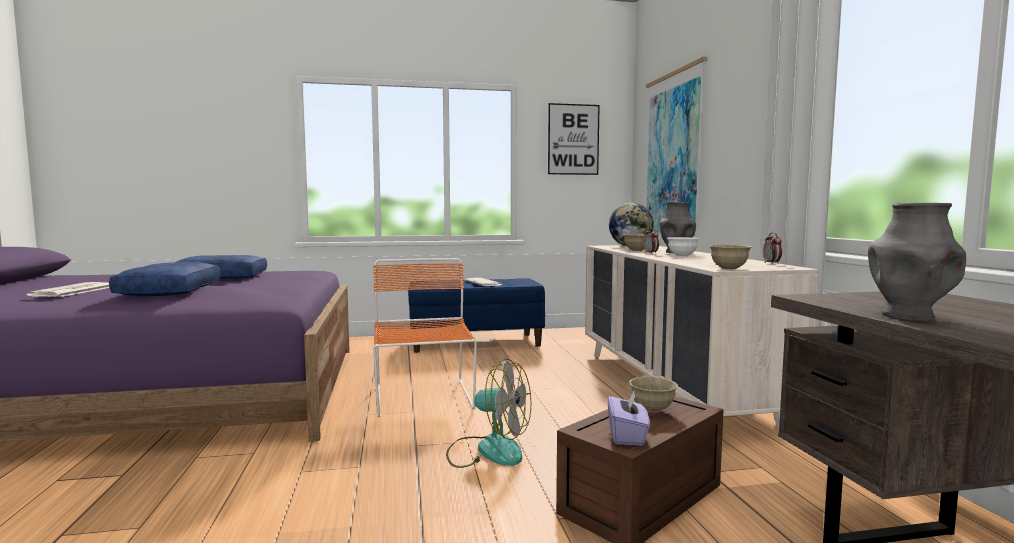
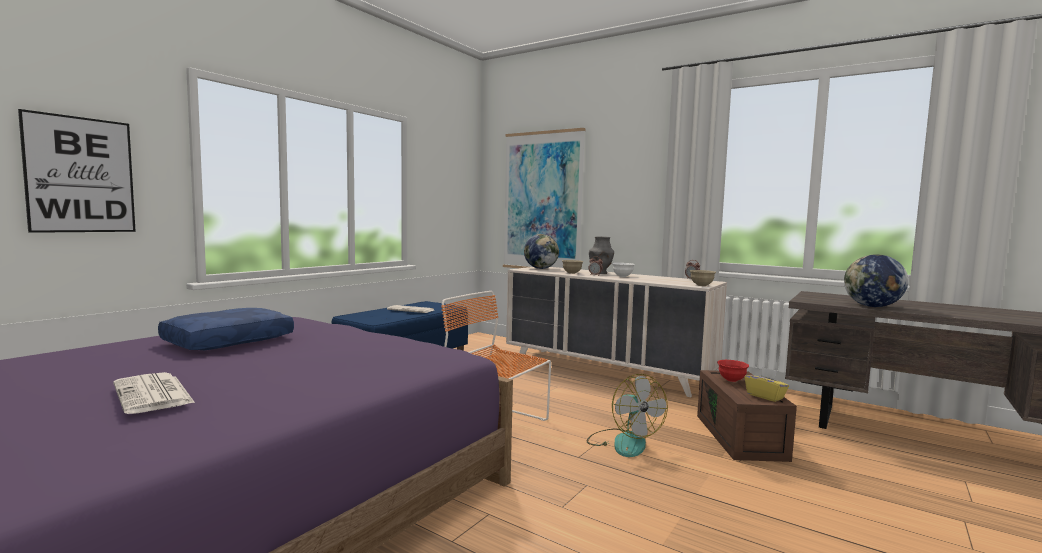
camera: 45 degrees left, 0 degrees up
(169, 291) = (303, 367): blue pillow -> none
(488, 450) = (623, 442): fan -> fan turned 90 degrees clockwise
(573, 139) = (445, 172): picture -> picture (80, 175)
(627, 436) = (765, 396): purple tissue box -> yellow tissue box
(652, 409) = (731, 380): beige bowl -> red bowl
(909, 316) = (872, 306): grey vase -> globe

